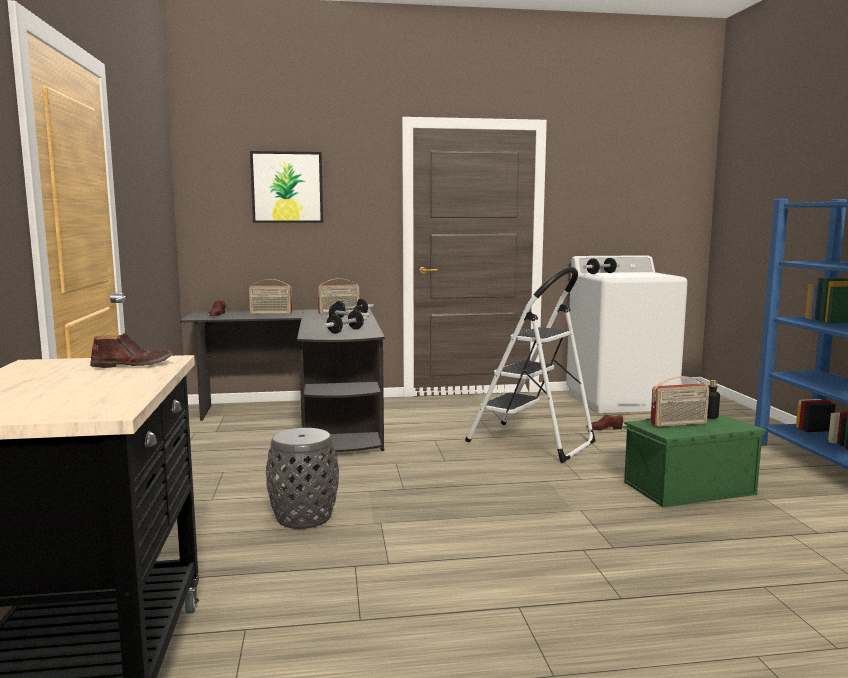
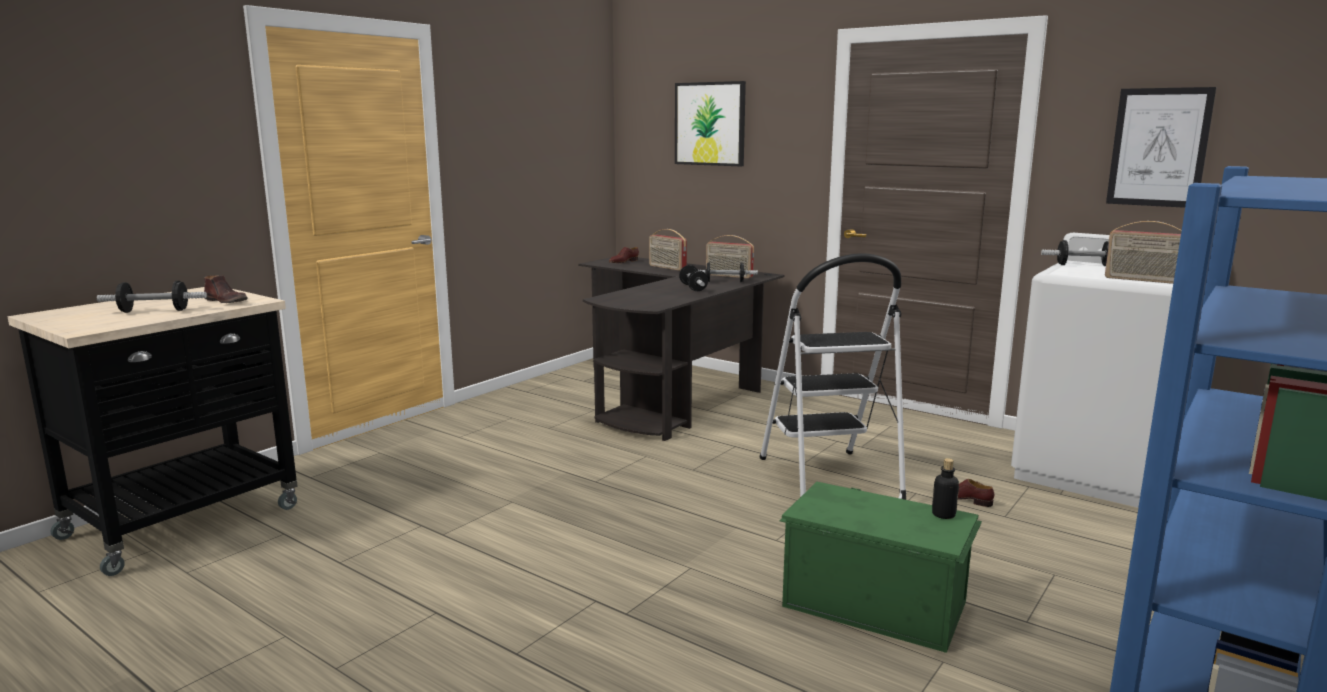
camera: 45 degrees right, 5 degrees up
(303, 517) = (477, 474): grey stool -> none
(345, 331) = (648, 298): dumbbell -> dumbbell (154, 311)
(612, 202) = (1159, 147): none -> picture
(679, 424) = (863, 506): radio -> radio (1142, 280)

